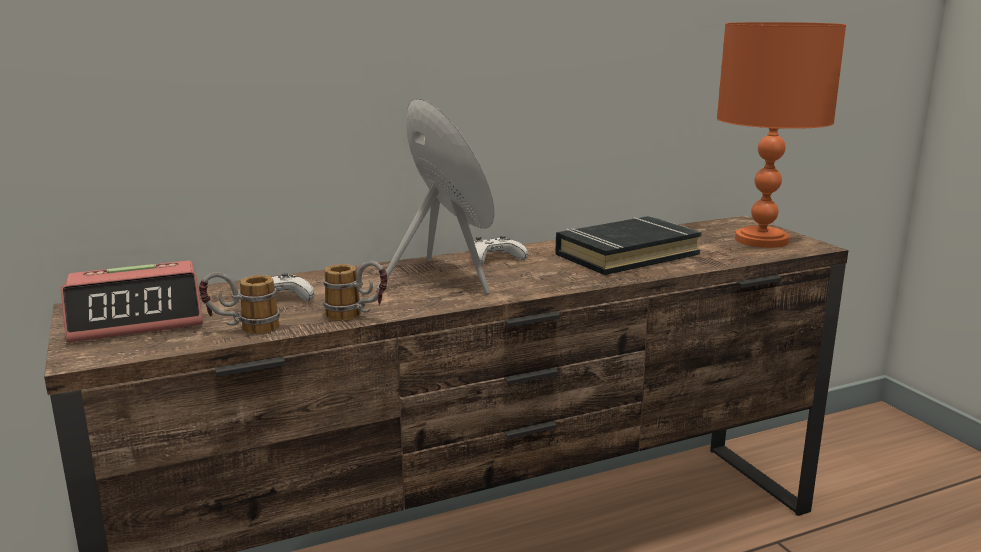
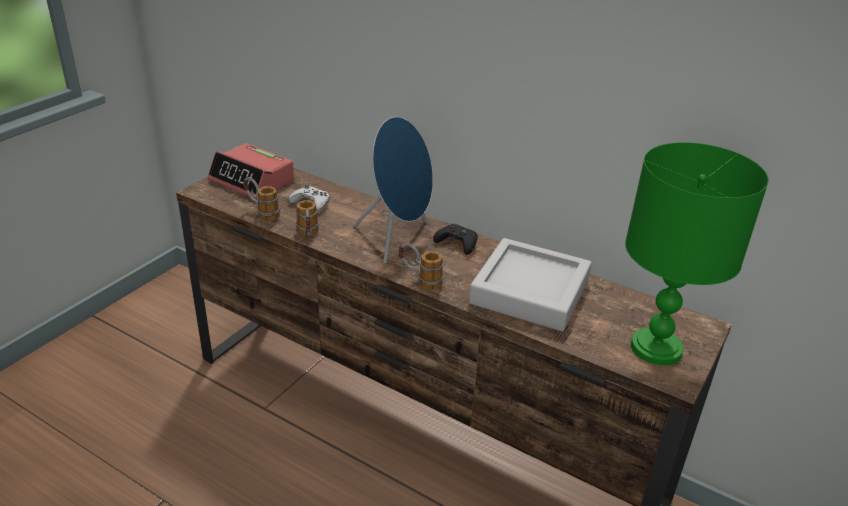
camera: 55 degrees right, 15 degrees up
(495, 258) = (457, 243): white game controller -> black game controller
(548, 288) = (419, 281): none -> mug
(626, 254) = (530, 291): black book -> grey tray
(760, 240) = (656, 347): orange table lamp -> green table lamp

